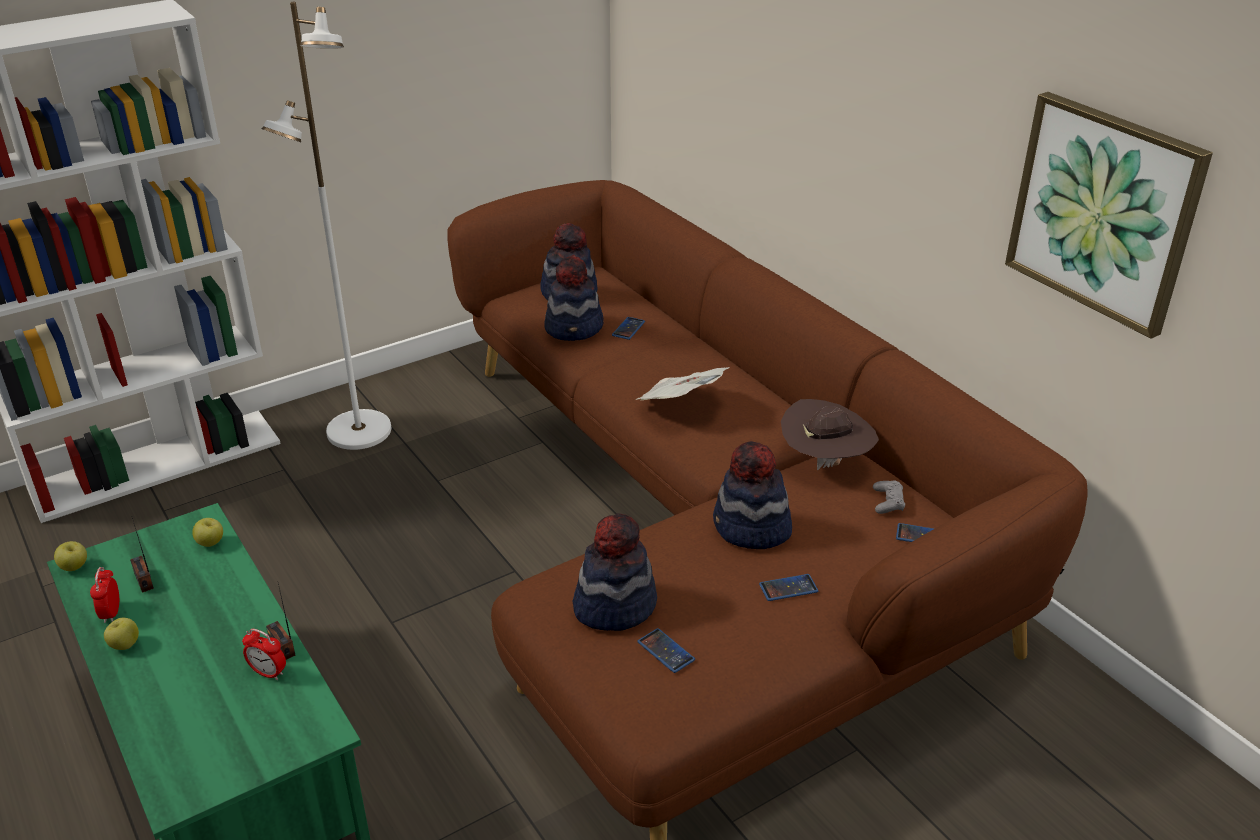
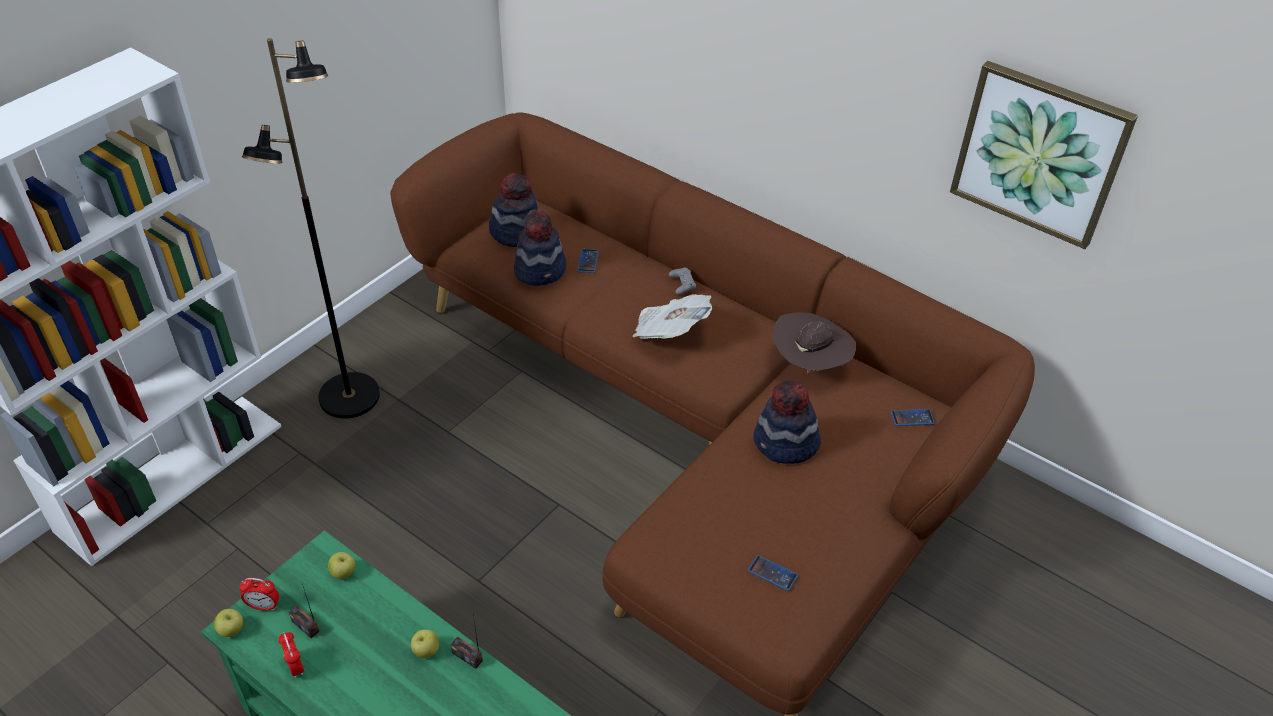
camera: 20 degrees left, 10 degrees up
(125, 645) = (328, 693): apple -> apple (426, 651)
(268, 673) = (469, 684): alarm clock -> alarm clock (264, 606)
(358, 432) = (349, 397): white floor lamp -> black floor lamp
(614, 605) = (713, 542): hat -> none
(788, 588) = (837, 492): phone -> none
(888, 502) = (874, 392): grey game controller -> grey game controller (682, 284)

